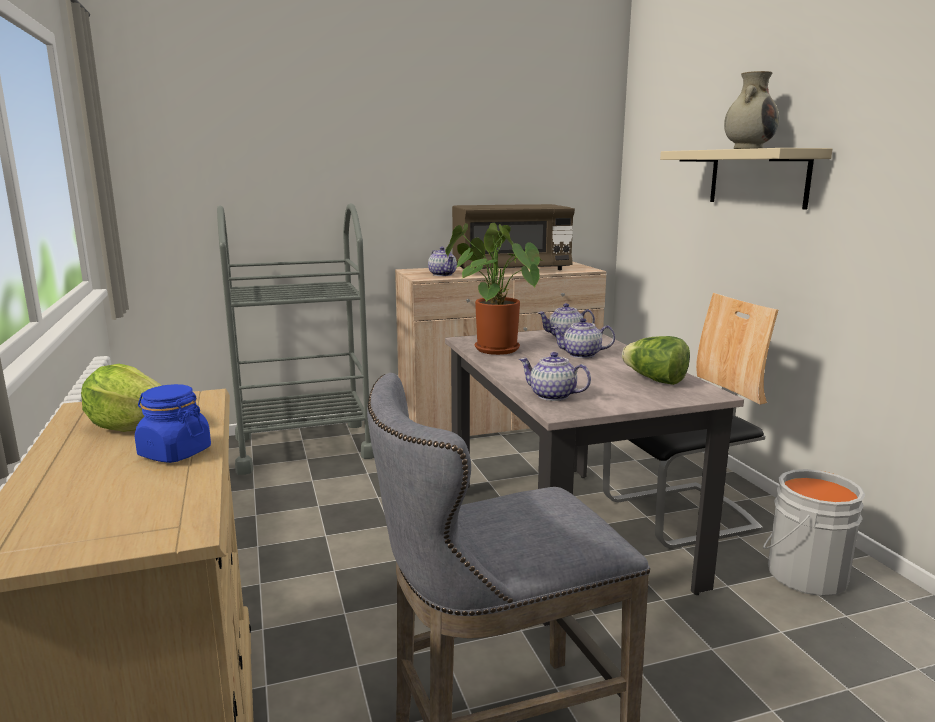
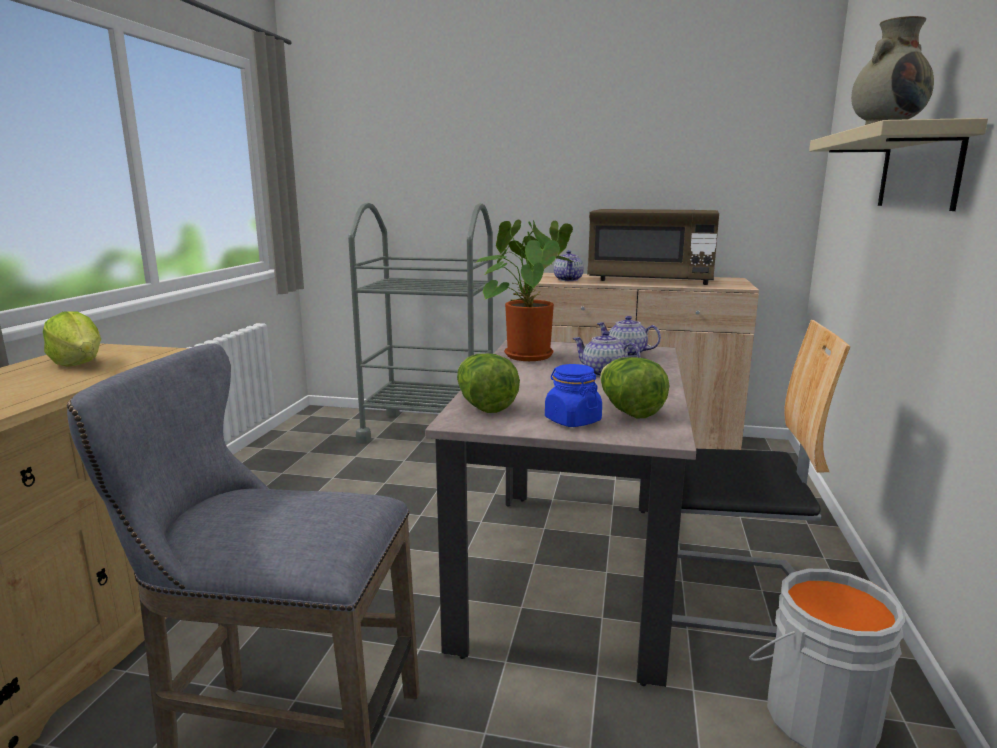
camera: 30 degrees right, 0 degrees up
(174, 453) = (51, 386): blue jar -> blue jar (572, 420)
(552, 396) = (484, 406): teapot -> lettuce

